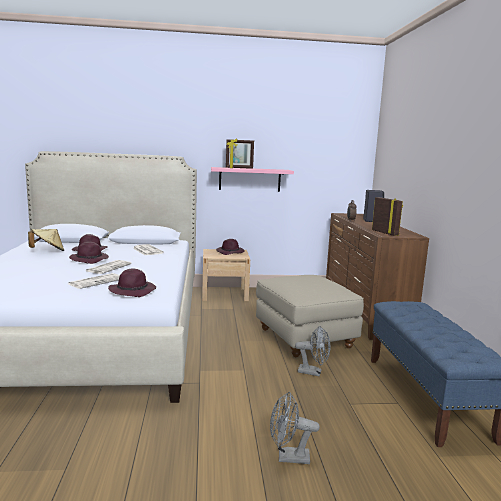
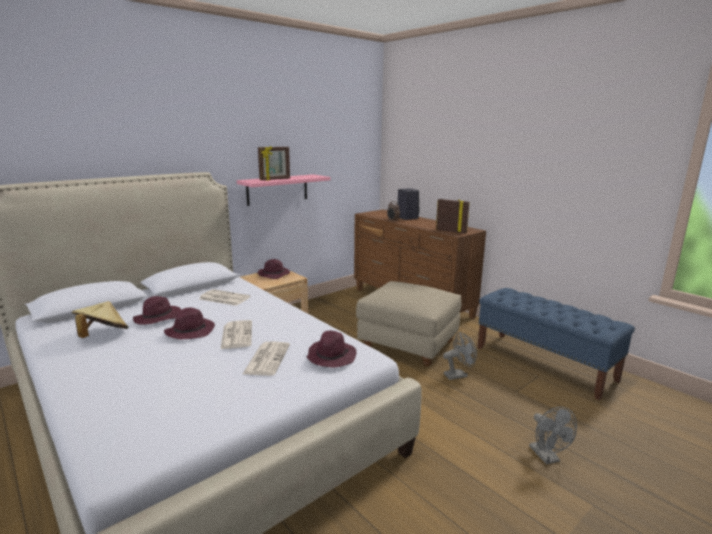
camera: 35 degrees left, 5 degrees up
(288, 457) = (547, 457): grey fan -> grey fan turned 75 degrees counterclockwise

